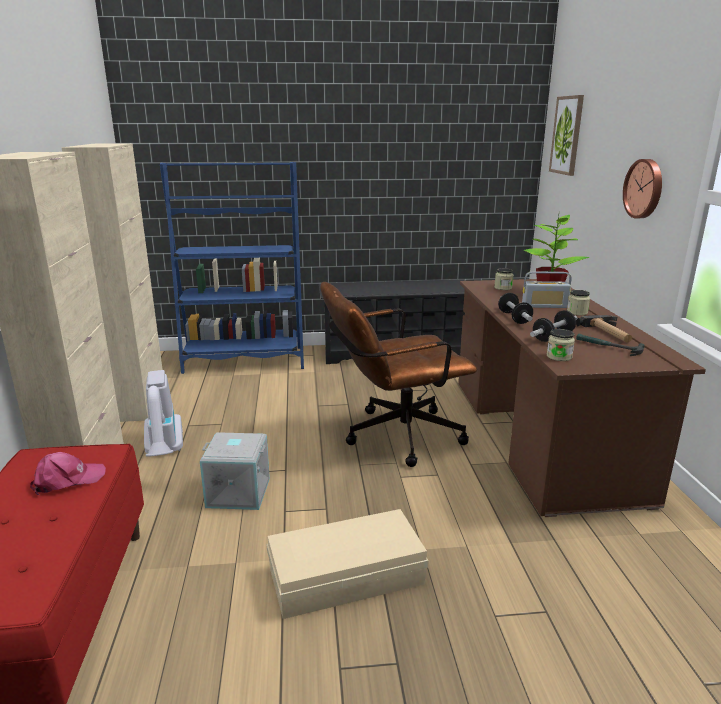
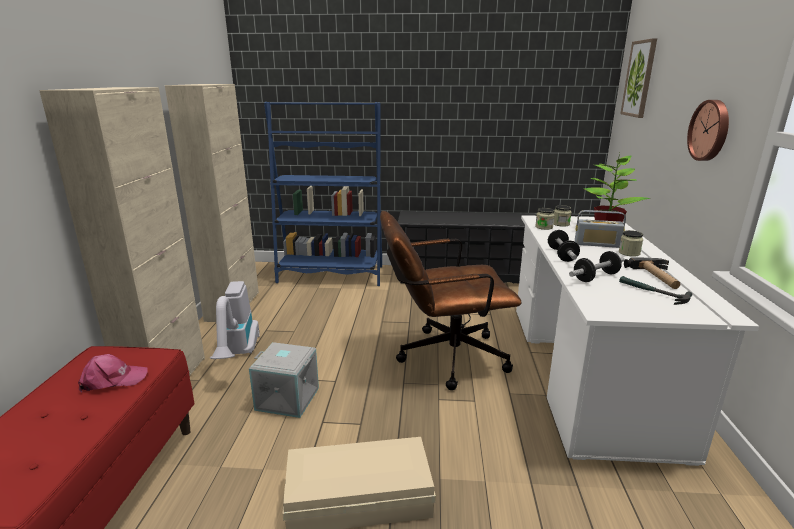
camera: 10 degrees right, 0 degrees up
(542, 436) = (587, 371): brown desk -> white desk
(559, 357) = (595, 299): jar -> jar (544, 227)

